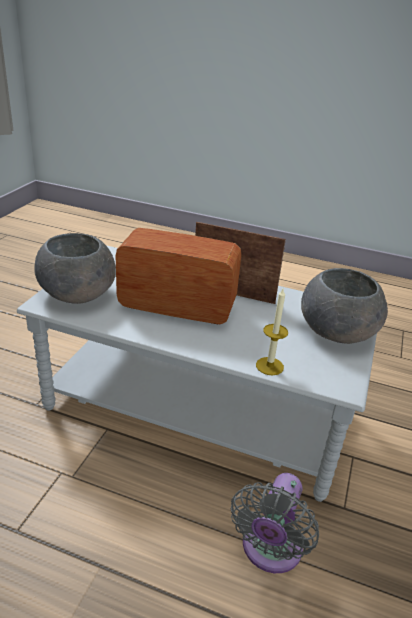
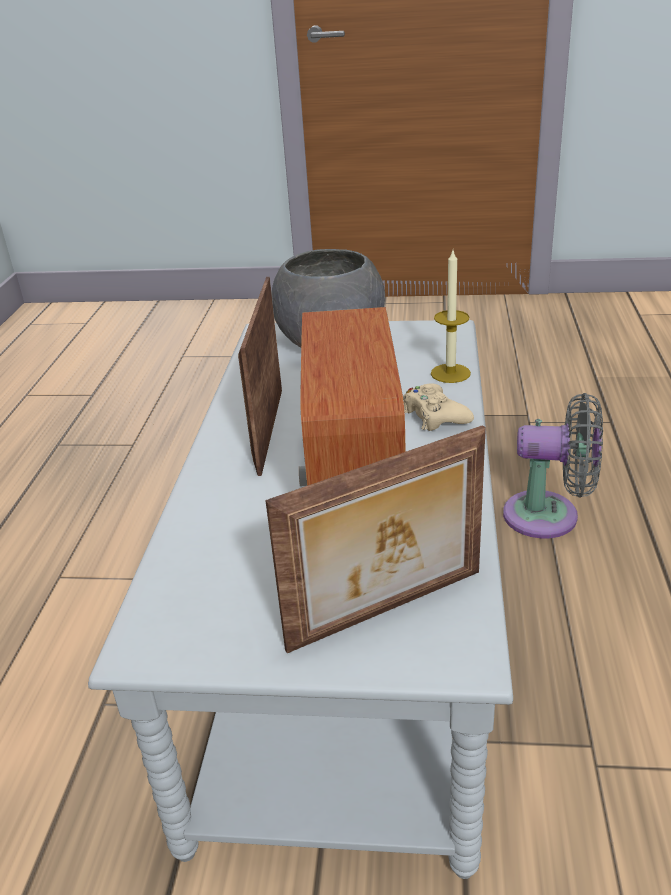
camera: 100 degrees left, 0 degrees up
(78, 294) = (388, 612): grey bowl -> picture frame
(217, 344) = (434, 416): none -> beige game controller

